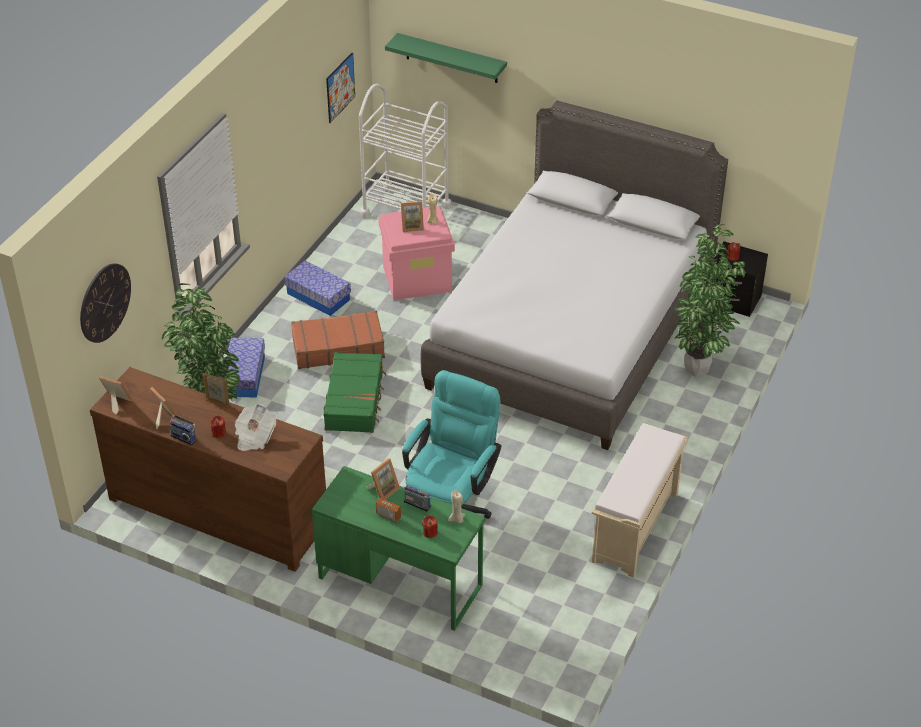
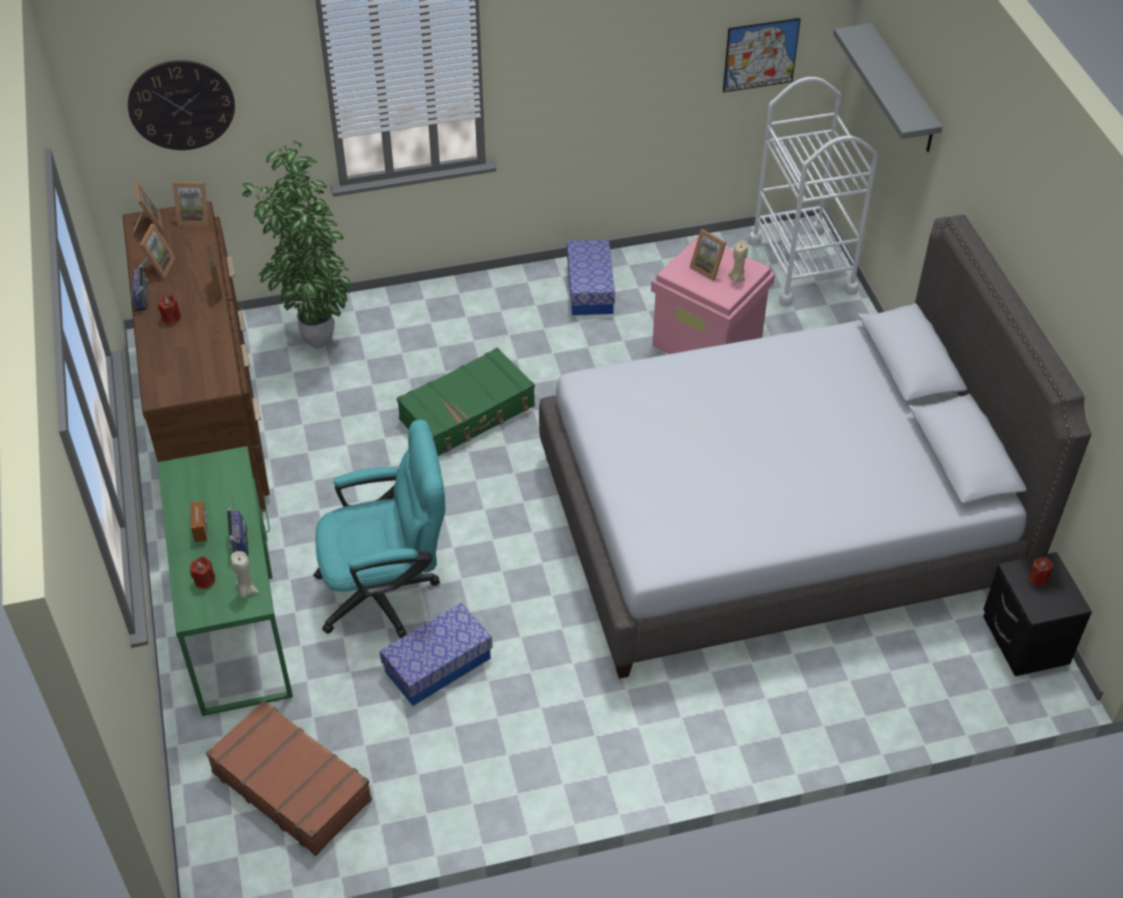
camera: 50 degrees right, 5 degrees up
(244, 376) = (415, 313): storage box -> storage box (438, 665)
(254, 437) = (189, 346): newspaper -> none
(338, 348) = (531, 351): brown suitcase -> brown suitcase (292, 785)
(383, 490) = (237, 500): picture frame -> picture frame (195, 217)
(451, 58) = (902, 90): green shelf -> grey shelf
(635, 528) = (514, 788): beige bench -> none
(698, 371) = (853, 685): potted plant -> none

